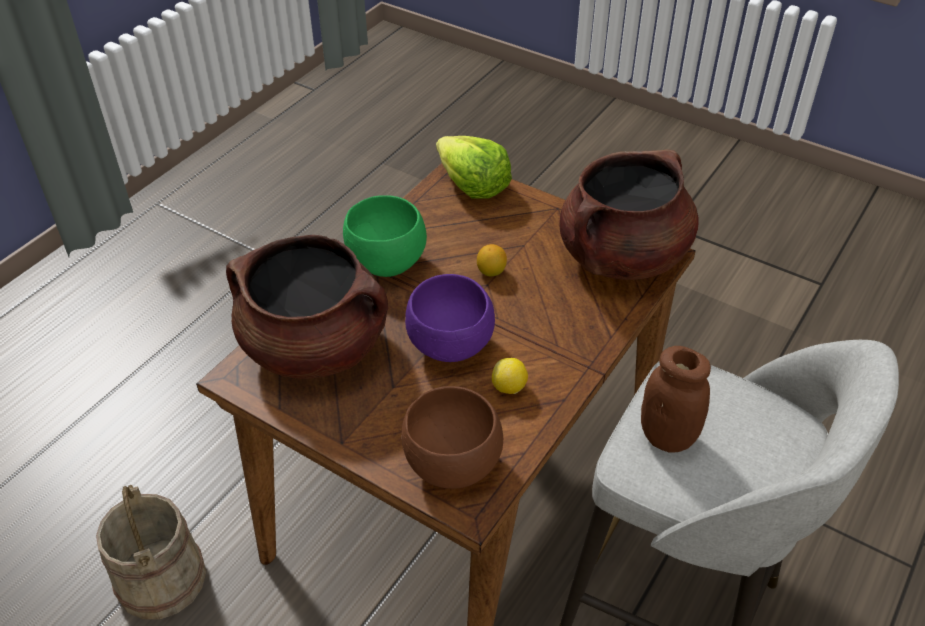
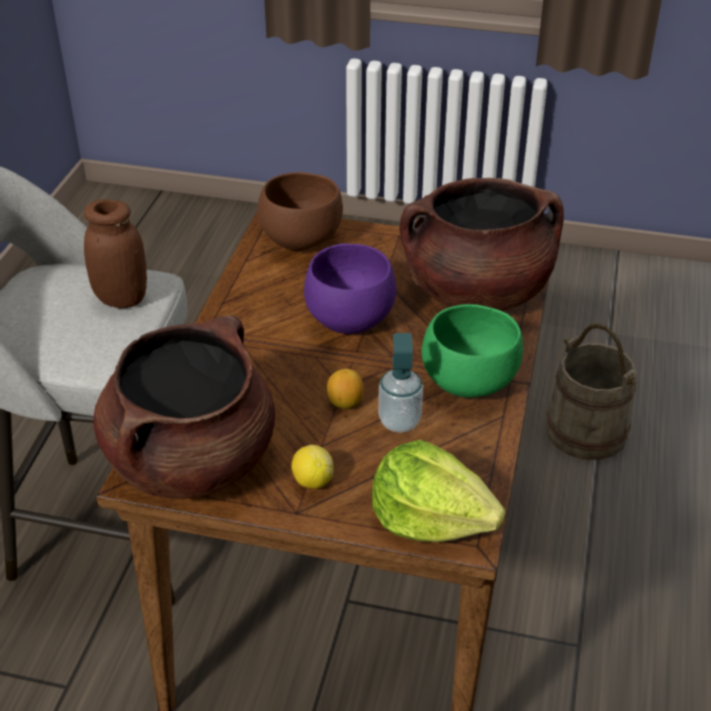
camera: 160 degrees right, 5 degrees down
(457, 248) = (399, 422): none -> soap dispenser
(509, 387) = (277, 300): lemon -> lemon (312, 481)

